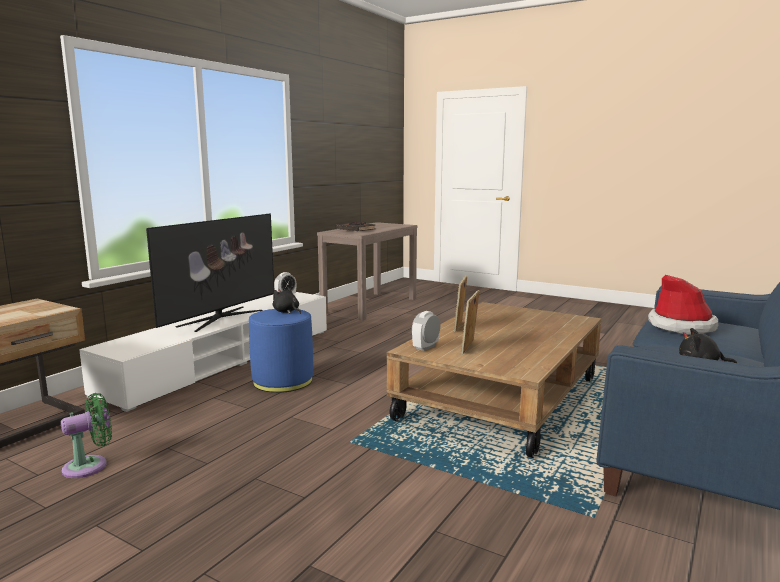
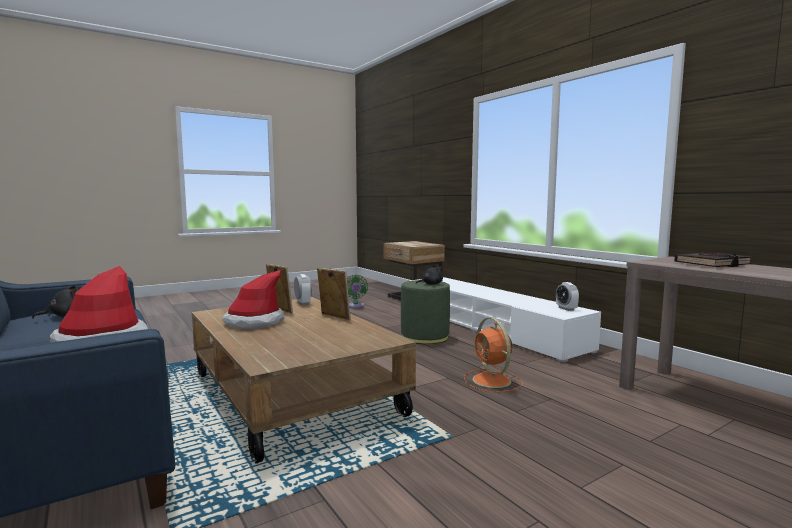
camera: 115 degrees right, 5 degrees down
(220, 318) = (489, 293): television -> none
(283, 381) = (424, 337): blue ottoman -> green ottoman
(389, 346) = (492, 381): none -> orange fan
(520, 345) = (254, 322): none -> hat

